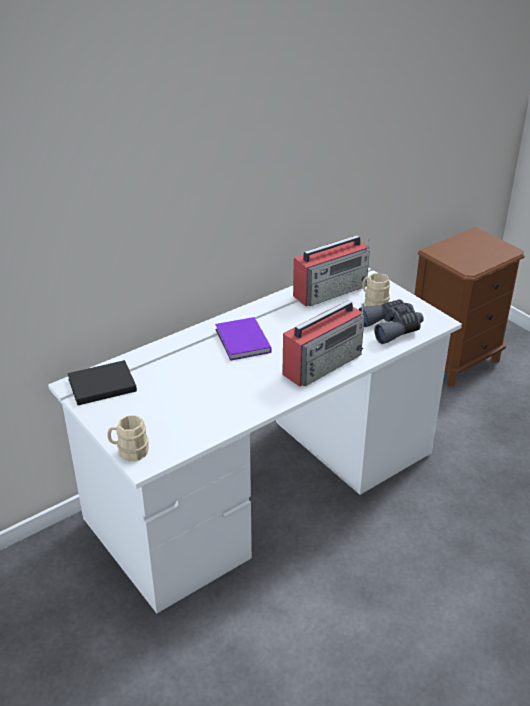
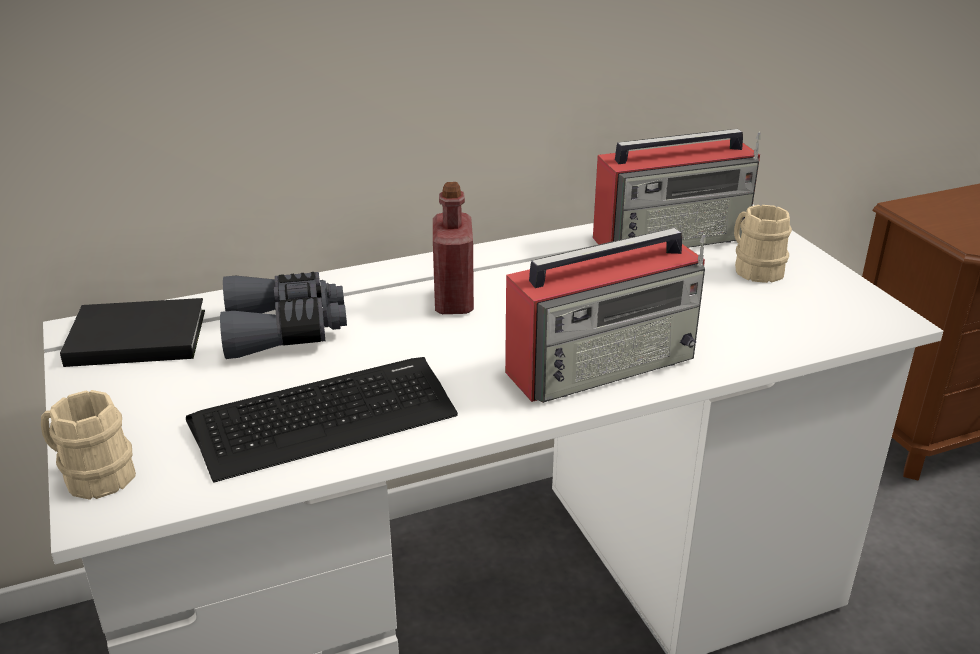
camera: 15 degrees right, 5 degrees down
(214, 409) = (325, 418): none -> keyboard
(242, 342) = (454, 301): purple book -> red bottle
(392, 327) = (780, 317): grey binoculars -> grey binoculars (285, 330)

